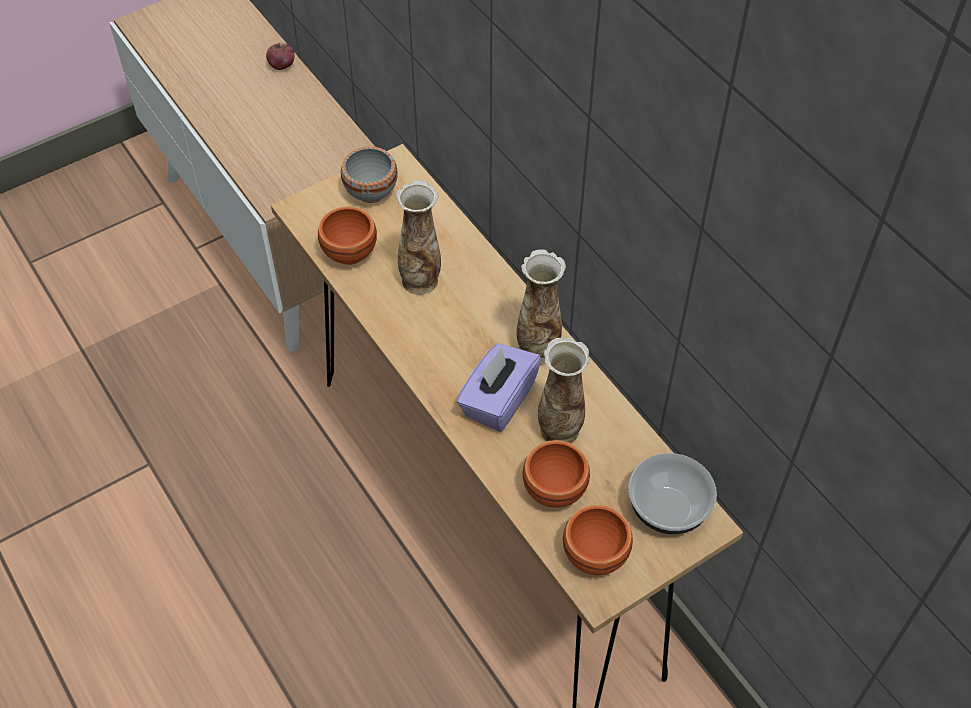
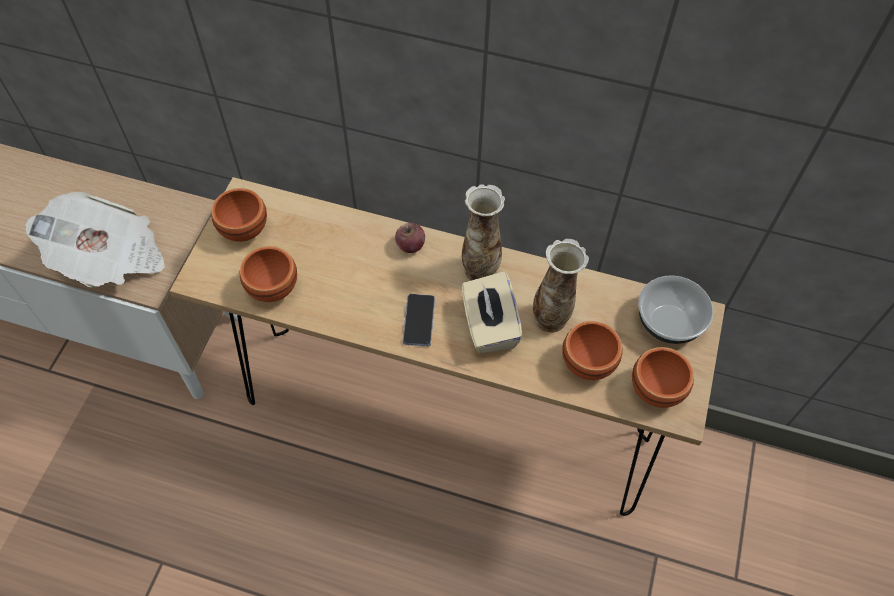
camera: 40 degrees left, 5 degrees up
(265, 158) = (110, 258): none -> newspaper
(282, 65) = (52, 174): apple -> apple (410, 245)
(370, 191) = (242, 229): grey bowl -> brown bowl
(421, 280) = (348, 273): vase -> none
(442, 356) = (419, 320): none -> phone
(498, 400) = (489, 326): purple tissue box -> beige tissue box

